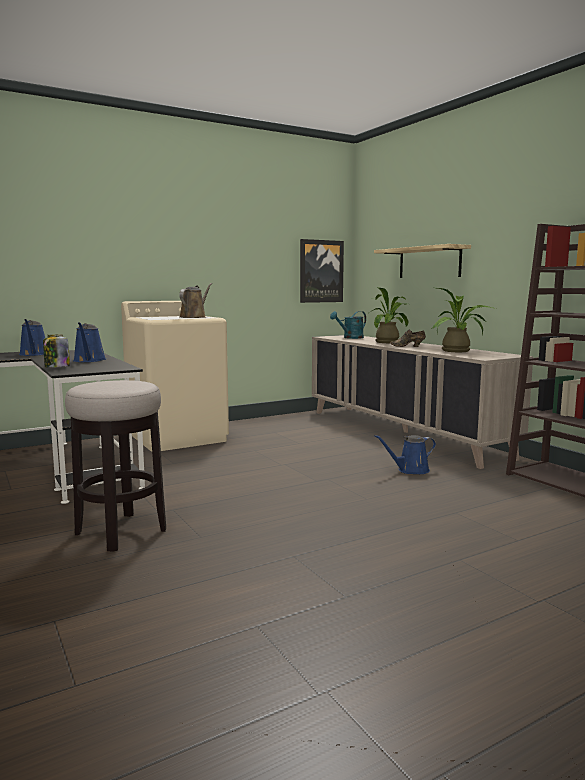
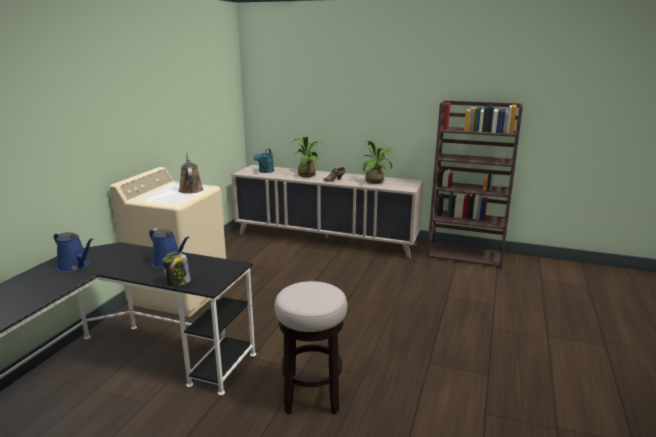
camera: 40 degrees left, 10 degrees up
(321, 271) = (227, 117): picture -> none
(410, 470) = (380, 272): blue watering can -> none
(429, 262) = (329, 112): shelf -> none

